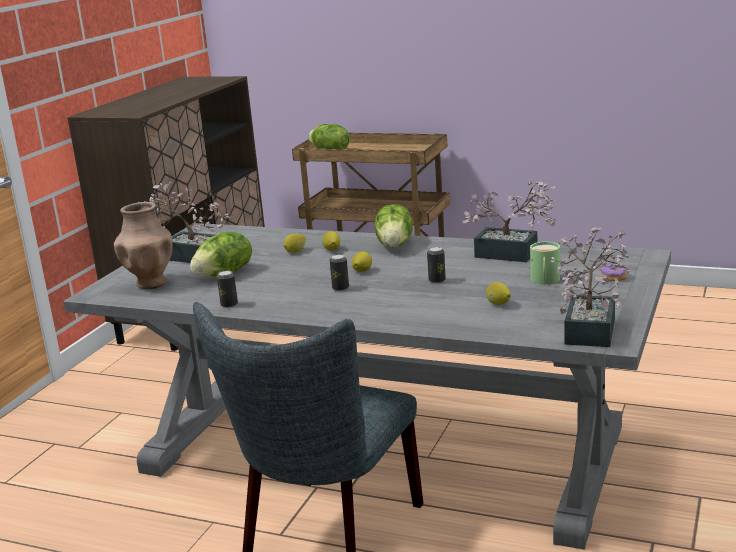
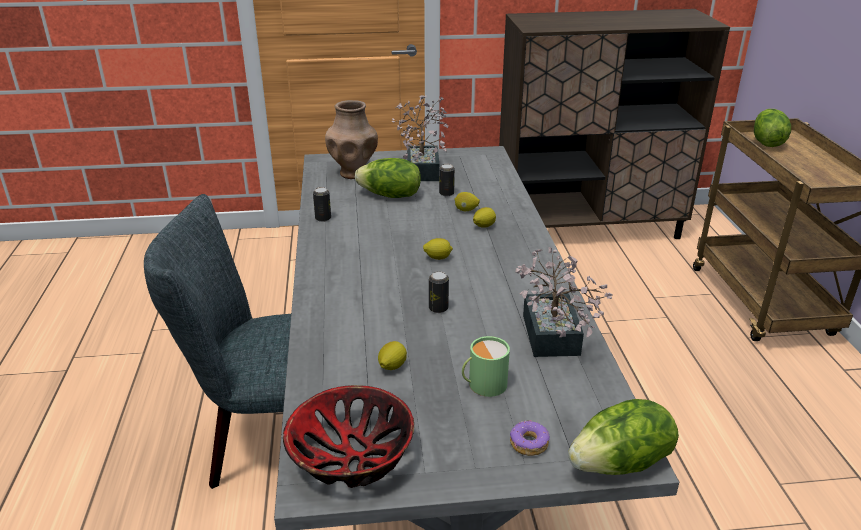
camera: 60 degrees right, 10 degrees up
(340, 288) = (387, 259): can -> can (446, 193)
(395, 245) = (524, 256): lettuce -> lettuce (621, 463)
(592, 327) = (350, 457): potted plant -> bowl

